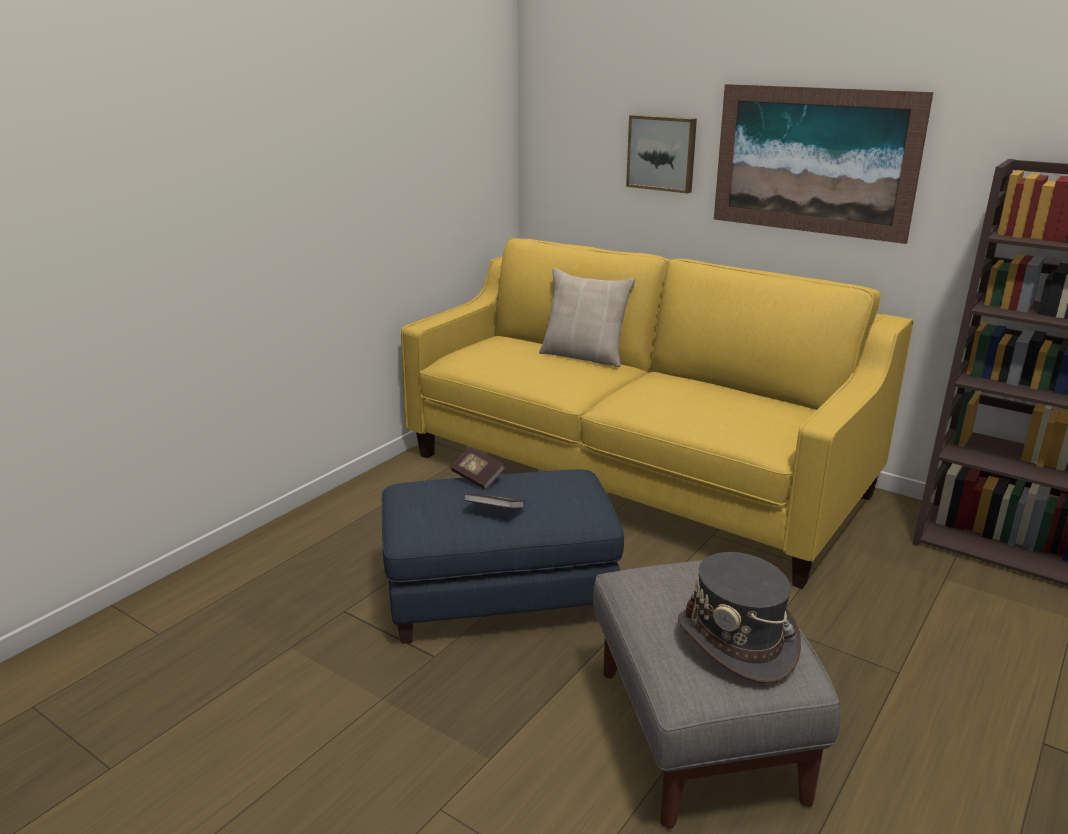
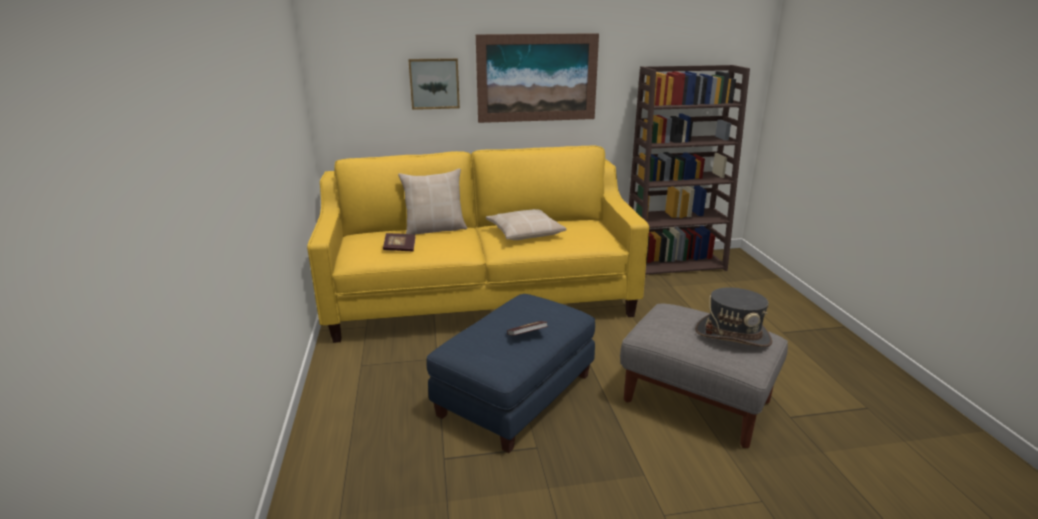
camera: 45 degrees left, 0 degrees up
(477, 477) = (482, 322): book -> book (400, 248)
(678, 393) = (525, 232): none -> beige pillow

